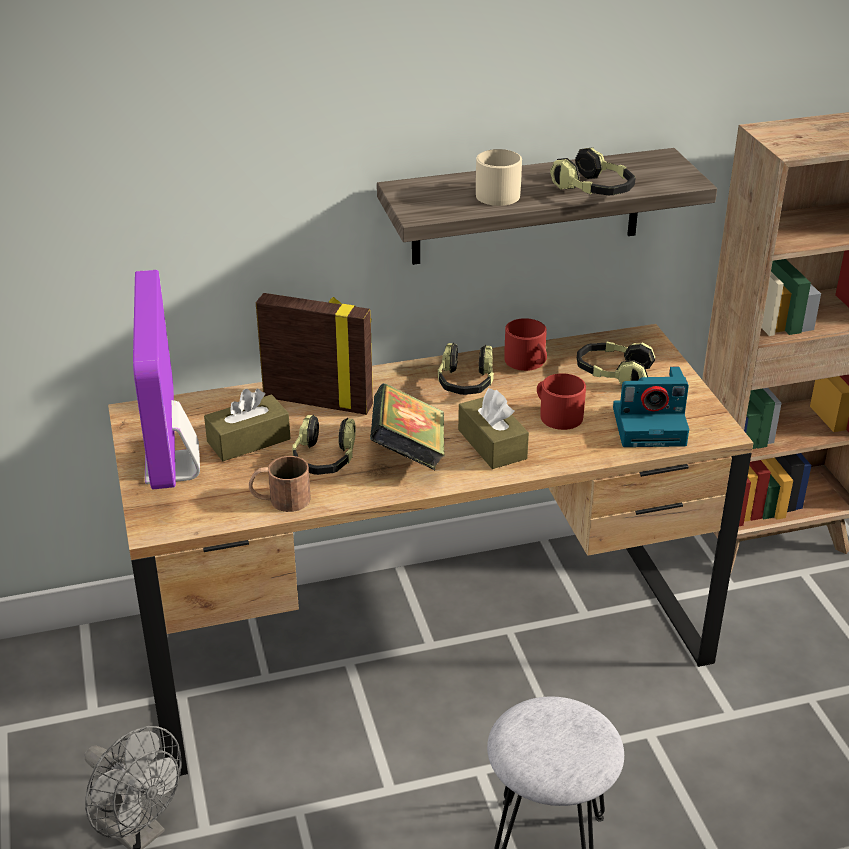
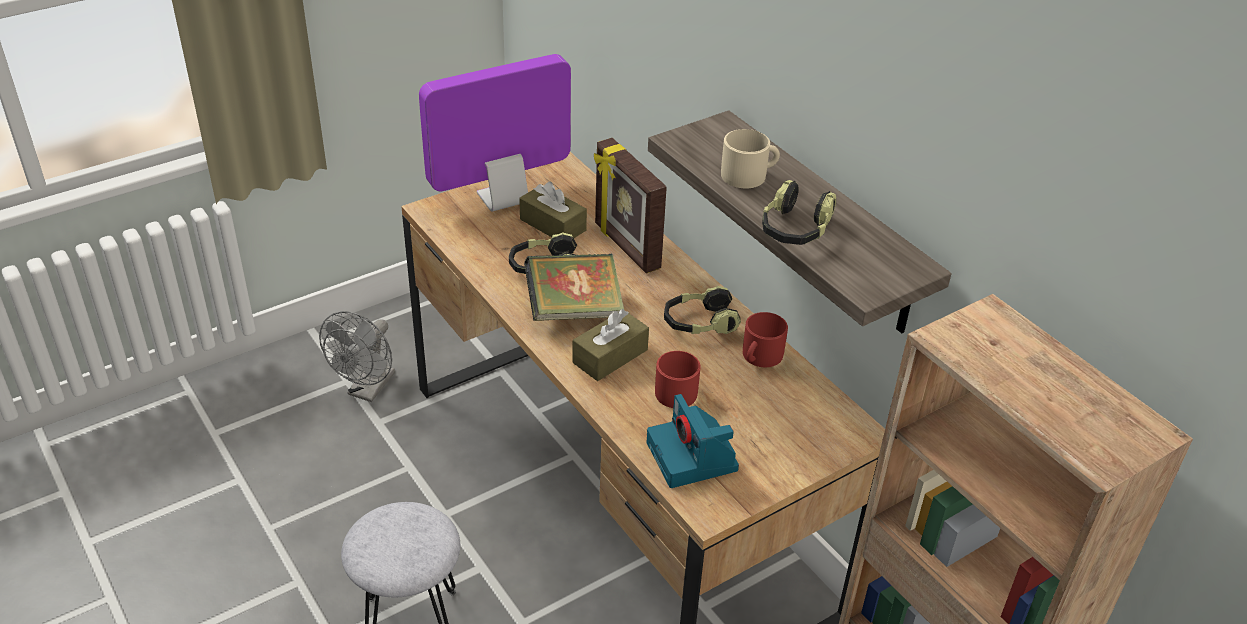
camera: 70 degrees right, 5 degrees up
(280, 499) = (483, 257): brown mug -> none
(318, 401) = (625, 247): picture frame -> picture frame turned 150 degrees clockwise
(612, 374) = (773, 418): headphones -> none

